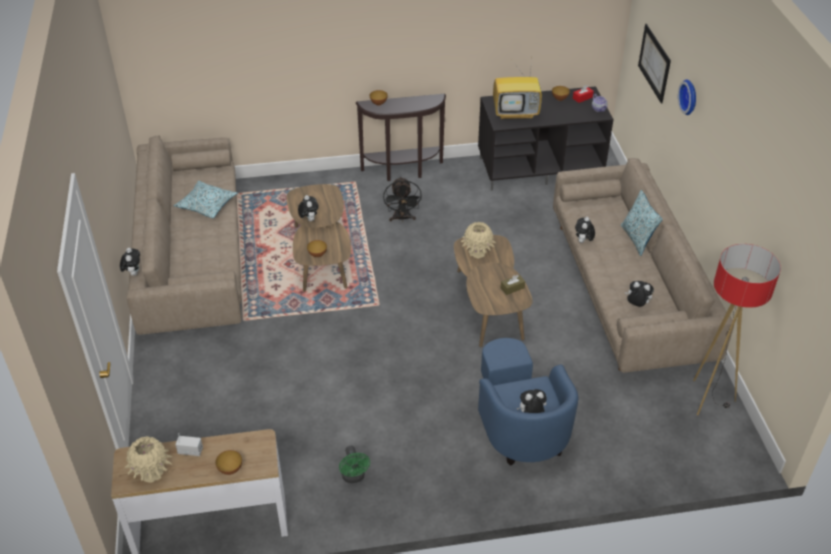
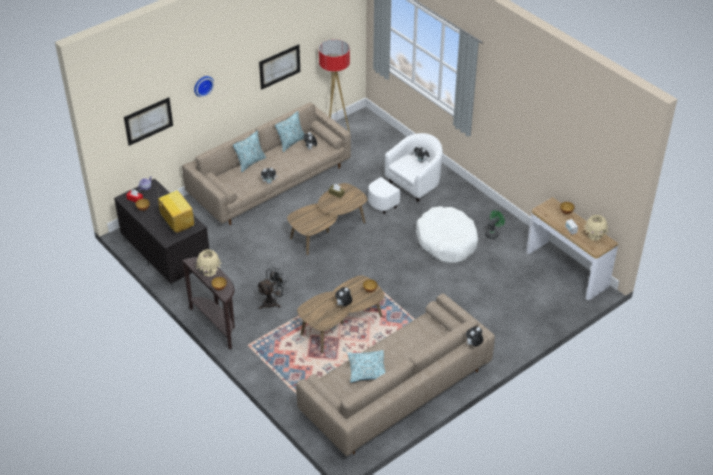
camera: 120 degrees left, 0 degrees up
(379, 414) = (446, 241): none -> white dog bed
(477, 252) = (311, 222): beige vase -> beige vase (209, 272)
(520, 424) = (407, 190): blue armchair -> white armchair
(662, 291) = (291, 142): none -> pillow
(740, 208) = (279, 66): none -> picture

